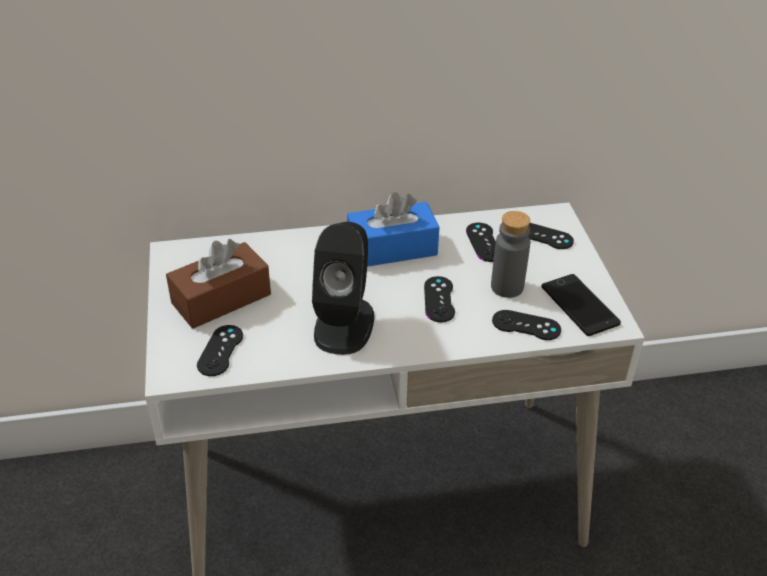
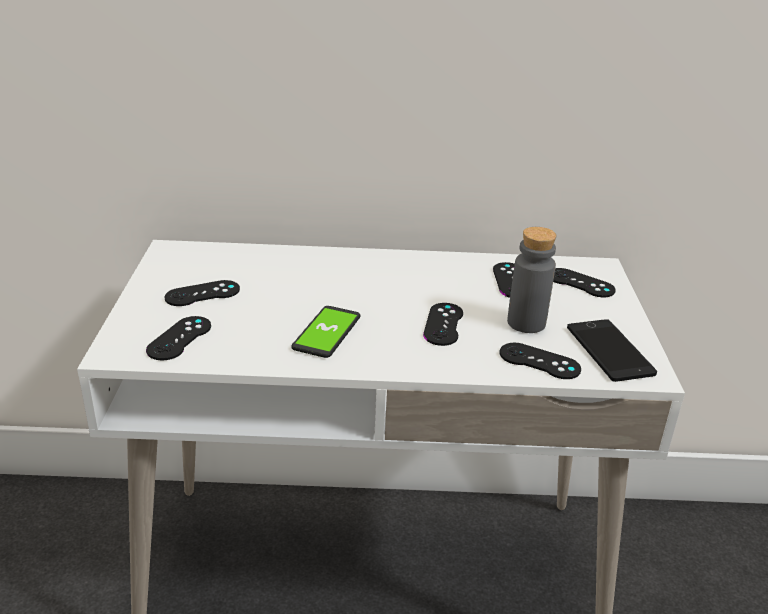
camera: 10 degrees right, 10 degrees down
(221, 299) = (202, 294): brown tissue box -> black game controller
(344, 324) = (327, 333): black speaker -> phone
(392, 248) = (405, 274): blue tissue box -> none

